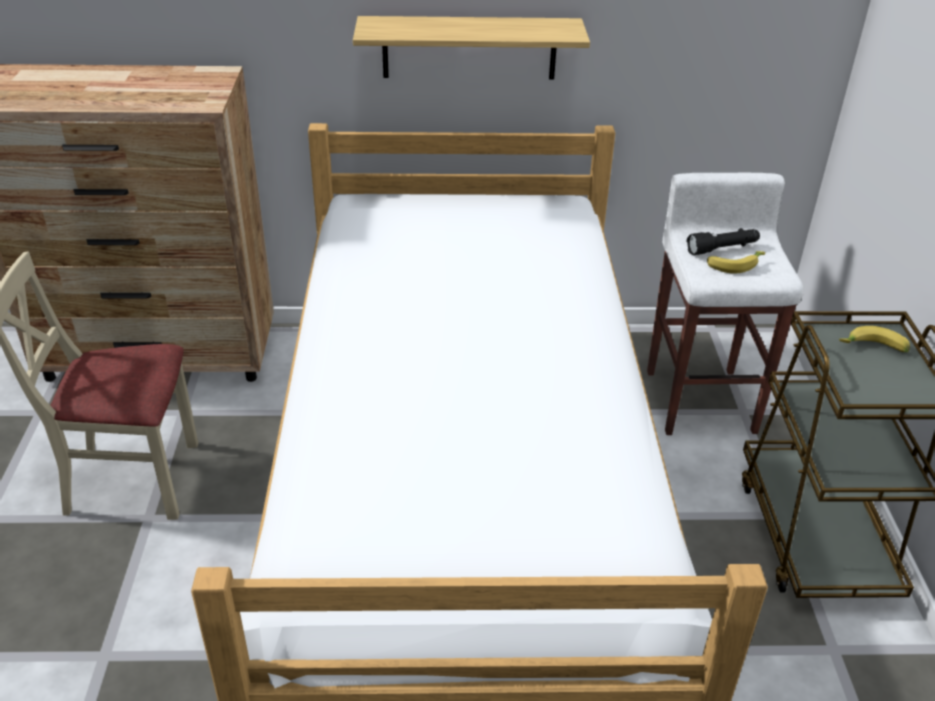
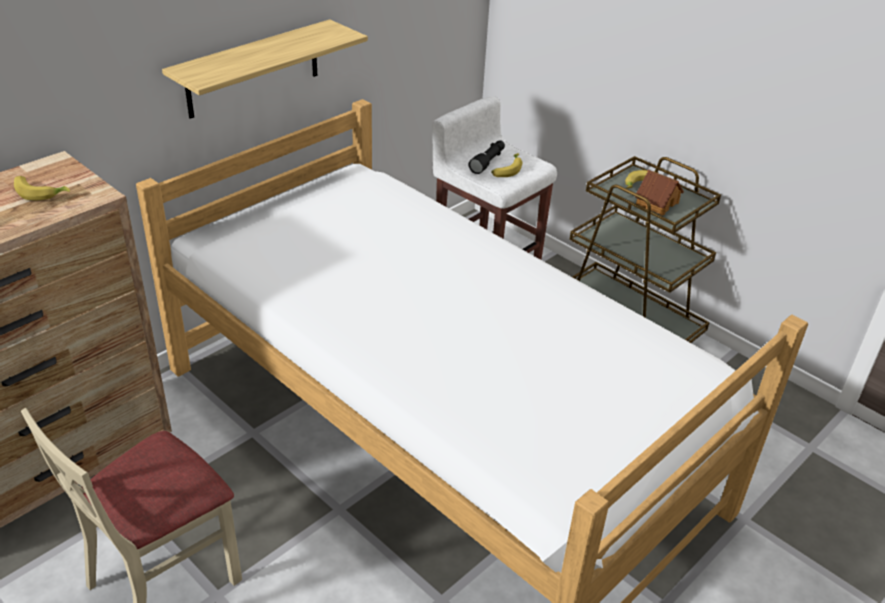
camera: 45 degrees left, 0 degrees up
(175, 89) = (41, 193): none -> banana
(865, 376) = (656, 203): none -> toy house

